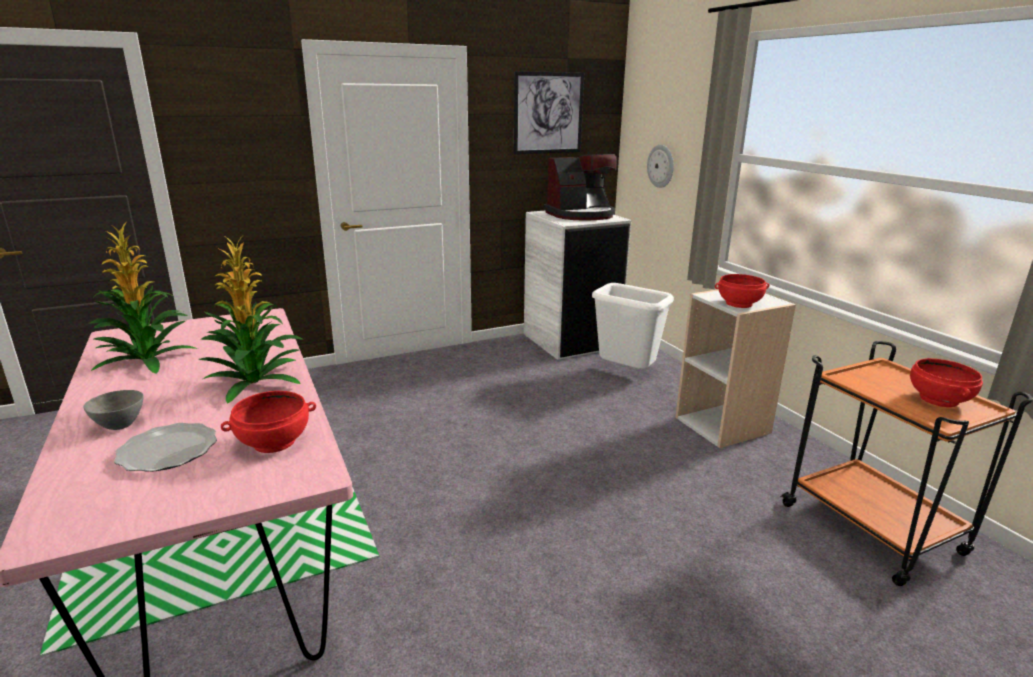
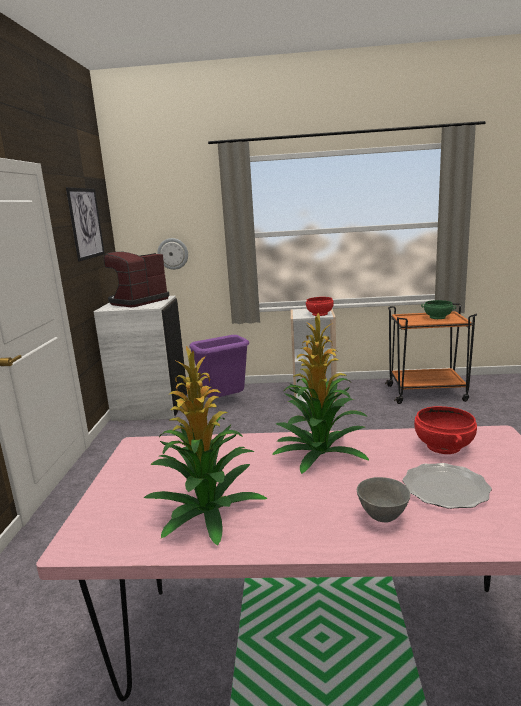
camera: 60 degrees left, 5 degrees down
(581, 215) = (137, 301): coffee machine -> coffee machine turned 150 degrees counterclockwise
(626, 373) = (224, 402): white trash can -> purple trash can
(937, 399) = (437, 317): red bowl -> green bowl

